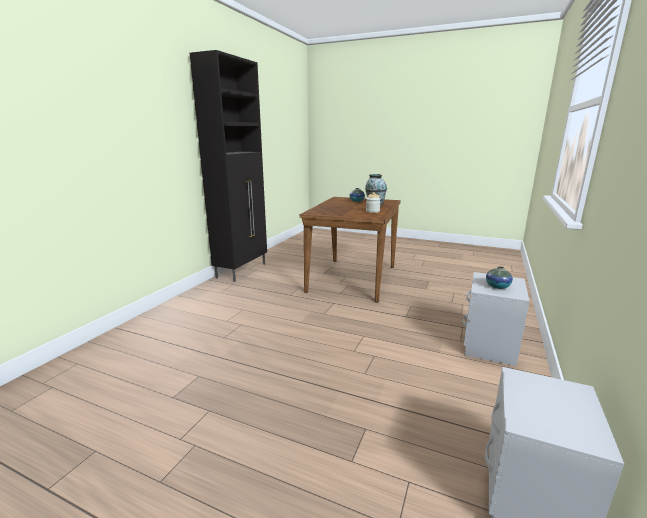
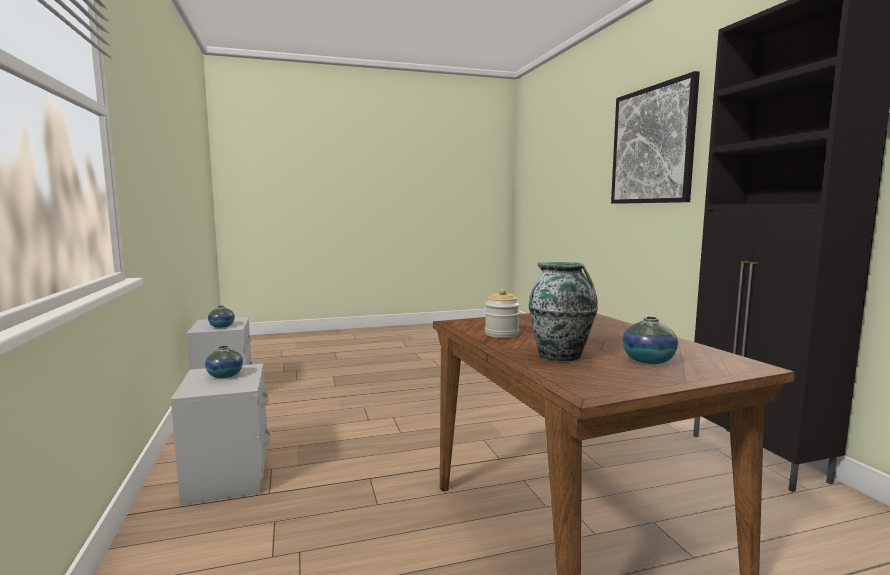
camera: 140 degrees right, 10 degrees down
(111, 100) = (652, 145): none -> picture
(542, 390) = (222, 326): none -> vase

